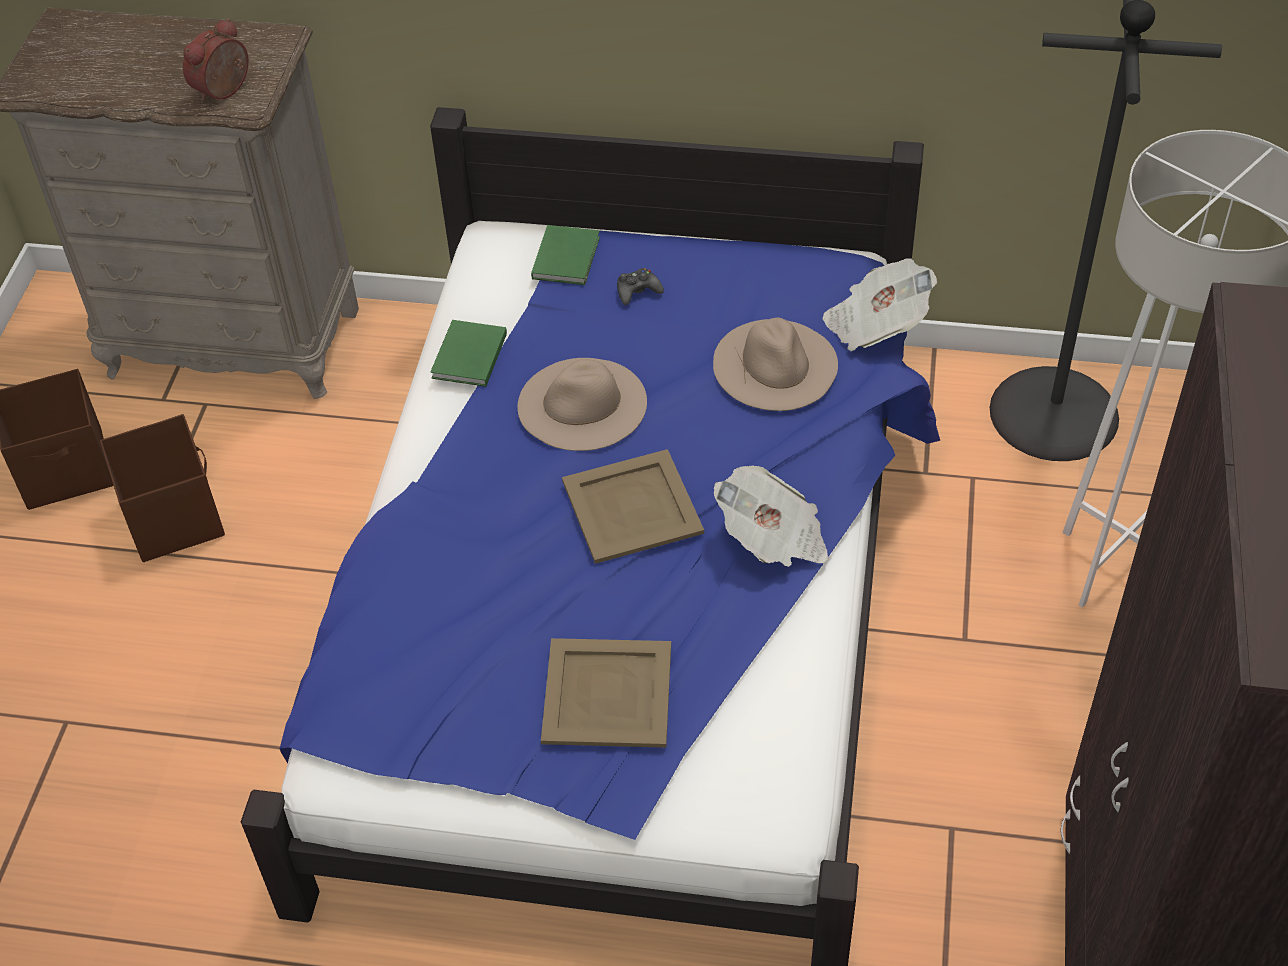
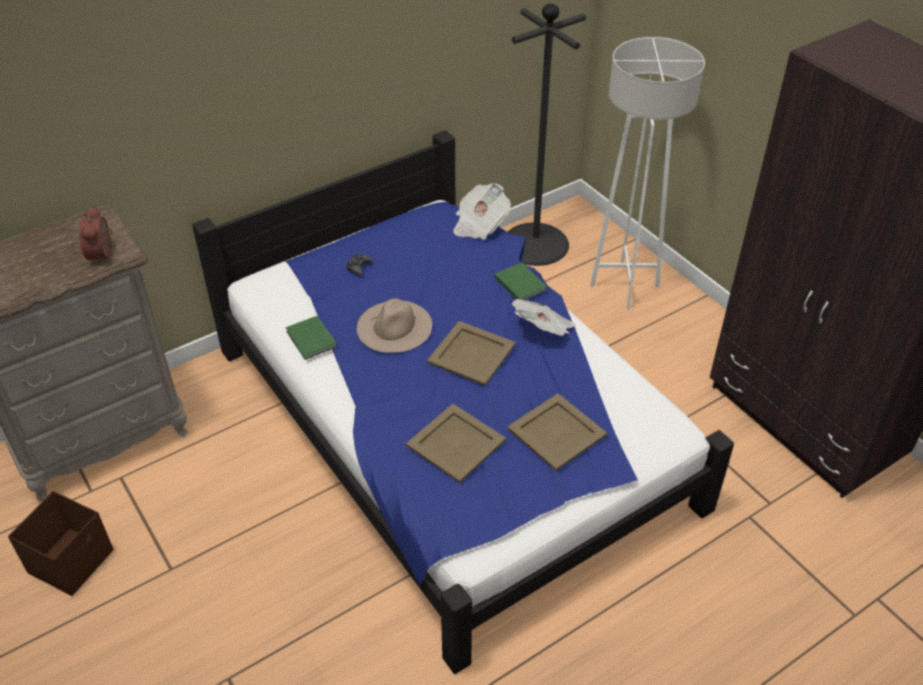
camera: 45 degrees left, 5 degrees down
(174, 517) = (170, 541): brown storage box -> none
(467, 613) = (455, 443): none -> beige tray
(567, 256) = (305, 271): green book -> green book (520, 283)
(775, 364) = (459, 262): beige hat -> none

